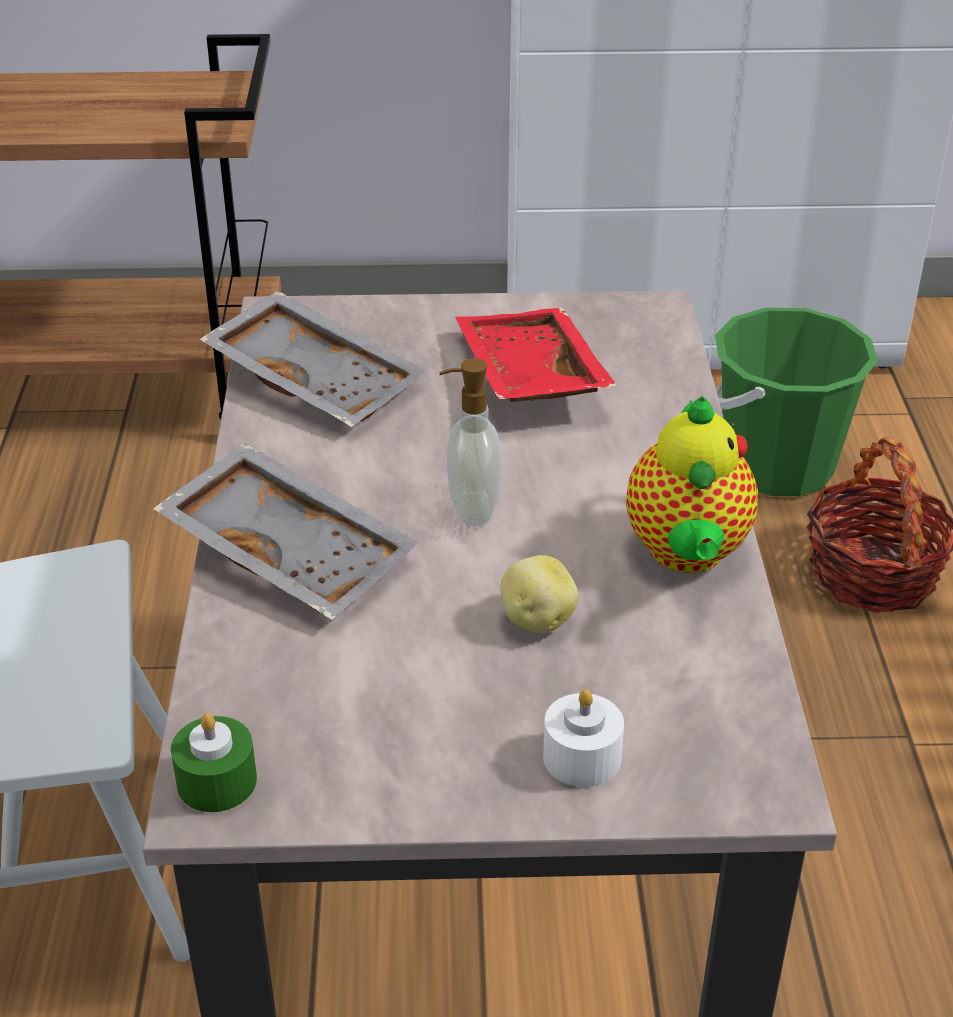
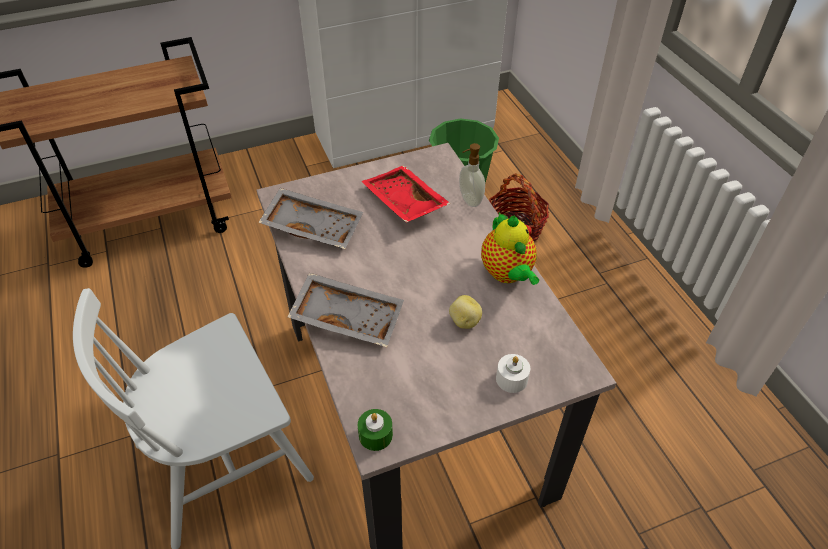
camera: 20 degrees left, 10 degrees up
(471, 509) = (412, 275): soap dispenser -> soap dispenser (469, 200)

